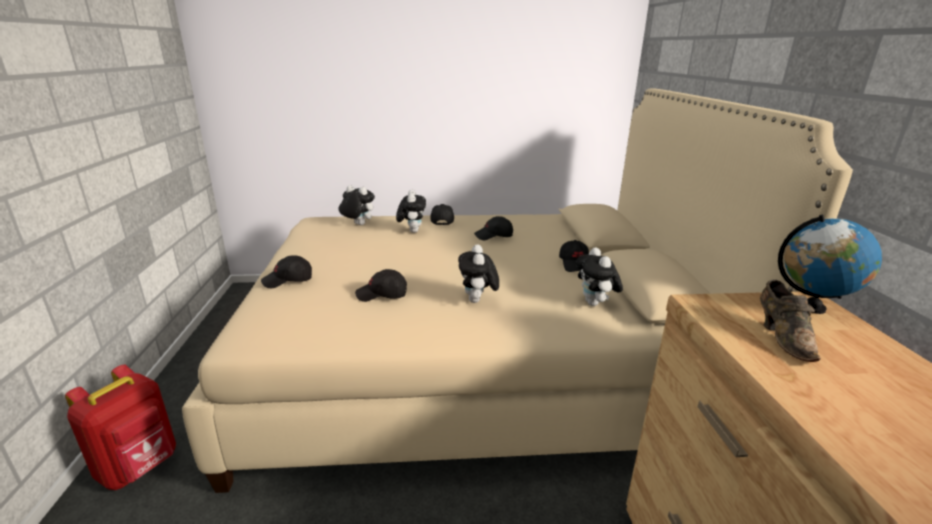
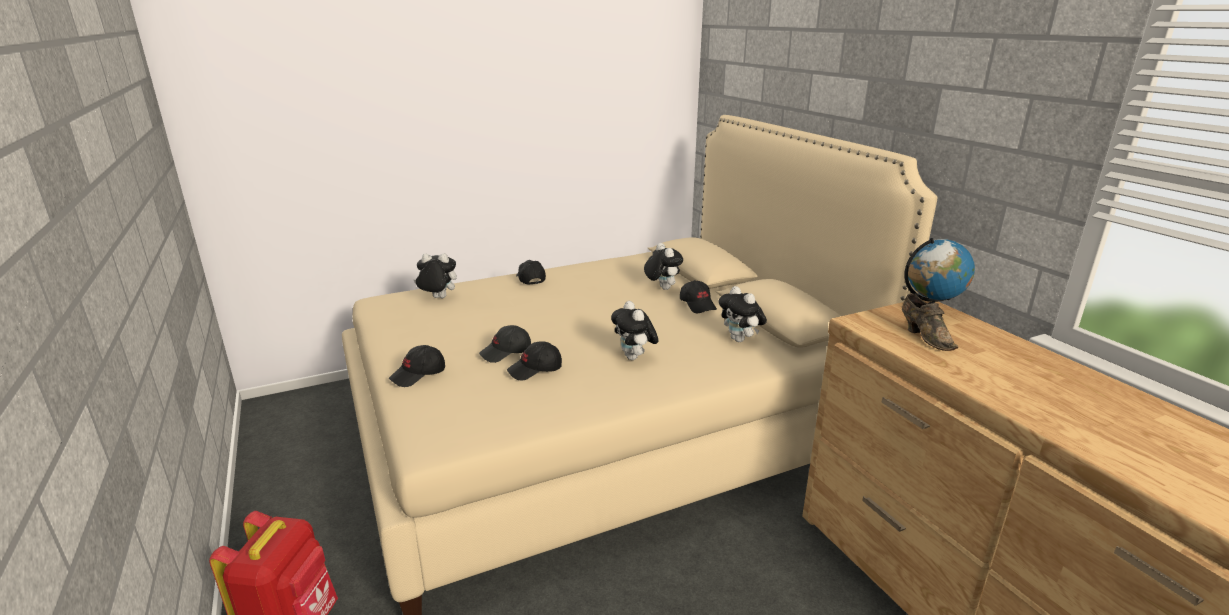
camera: 20 degrees left, 0 degrees up
(412, 231) = (507, 296): plush toy -> plush toy (662, 288)
(493, 236) = (599, 288): black cap -> black cap (506, 352)

